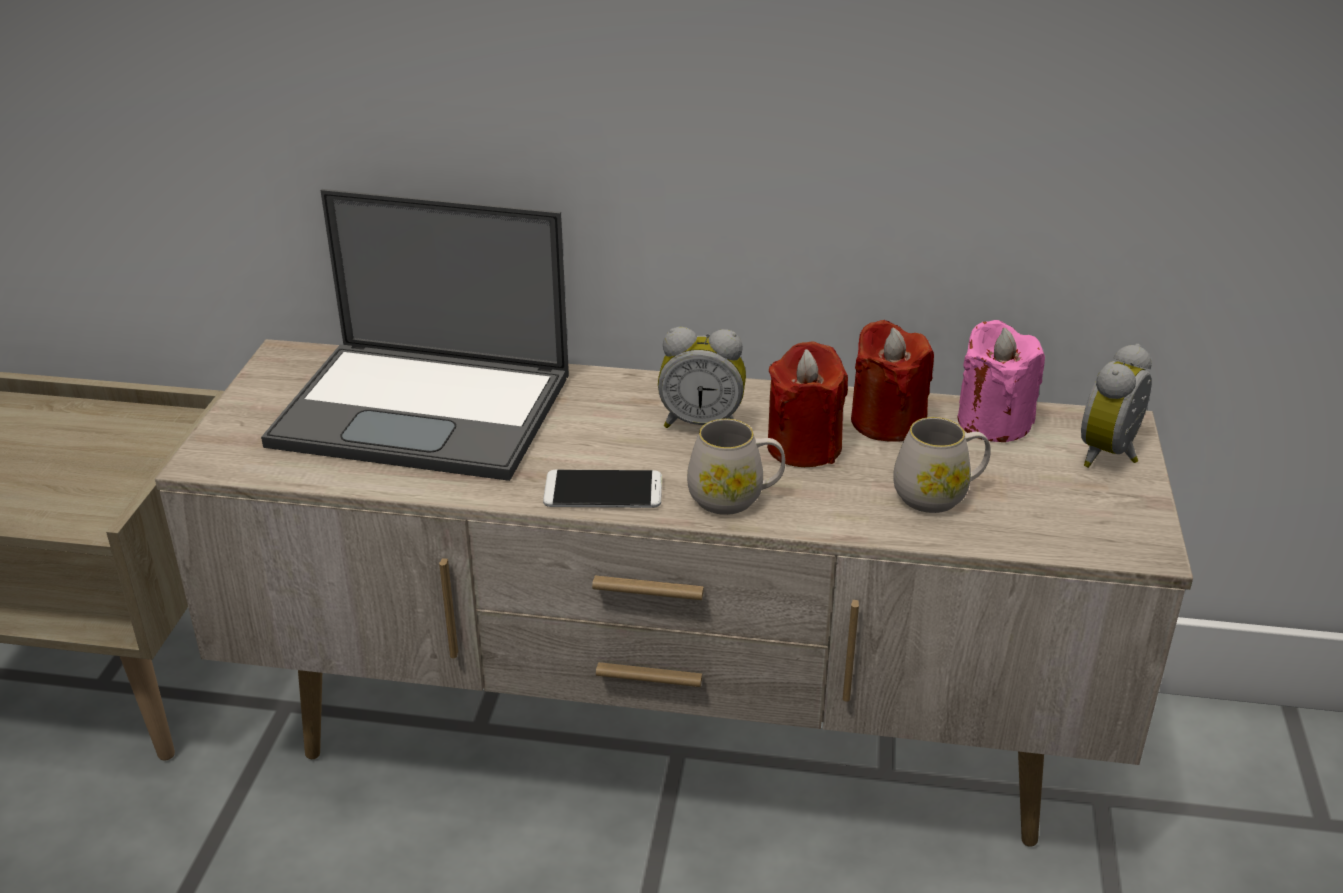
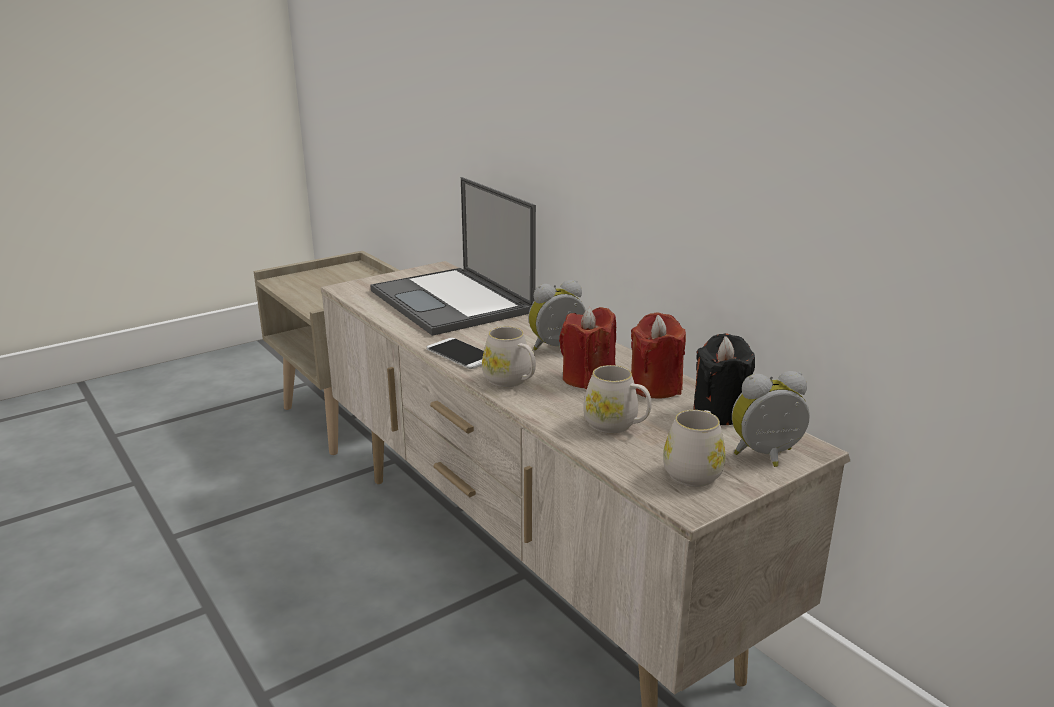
camera: 45 degrees right, 10 degrees down
(702, 422) = (558, 350): alarm clock -> alarm clock turned 105 degrees clockwise
(993, 422) = (720, 412): pink candle -> black candle
(1088, 508) = (694, 470): none -> white mug

